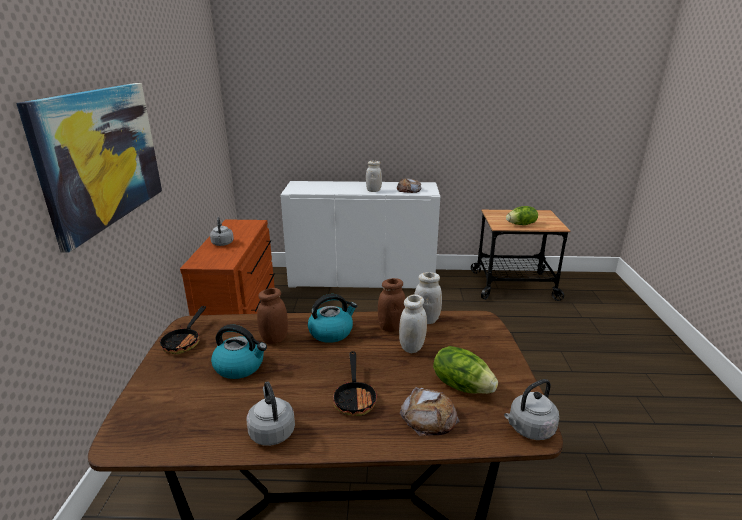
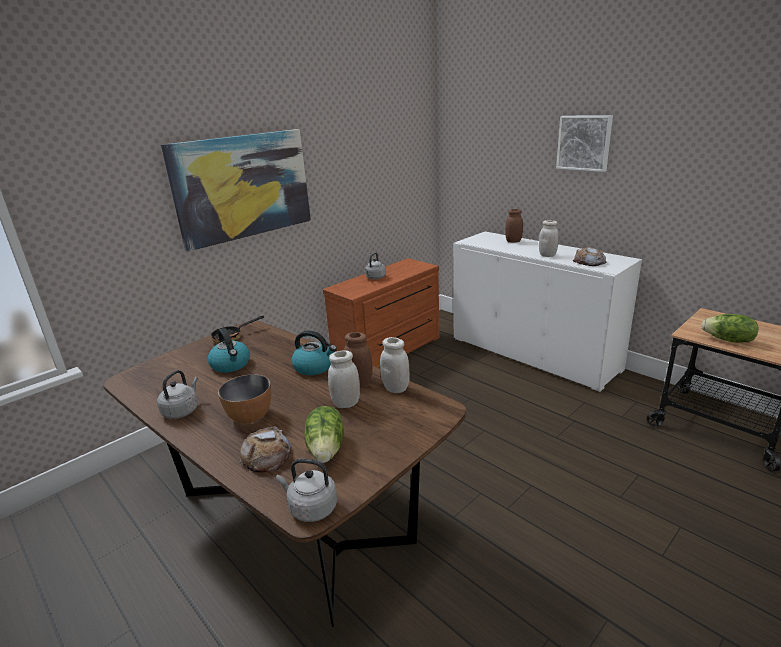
camera: 45 degrees right, 0 degrees up
(274, 339) = (275, 356): brown jar -> brown jar (513, 241)
(355, 398) = (250, 417): frying pan -> bowl
(380, 94) = (584, 143): none -> picture

